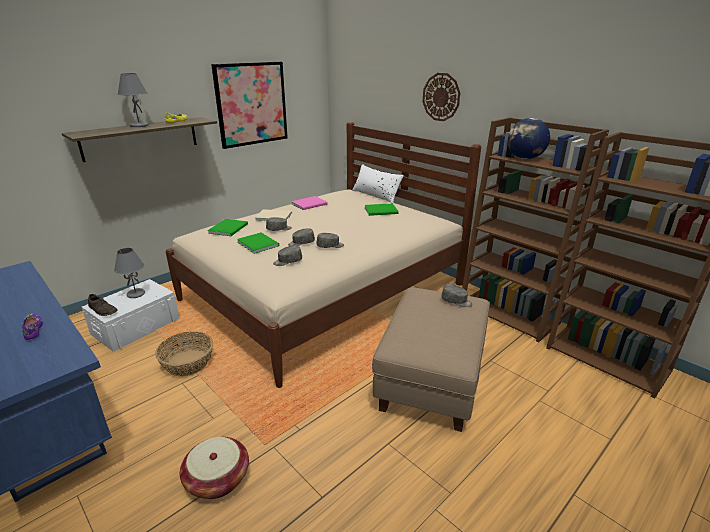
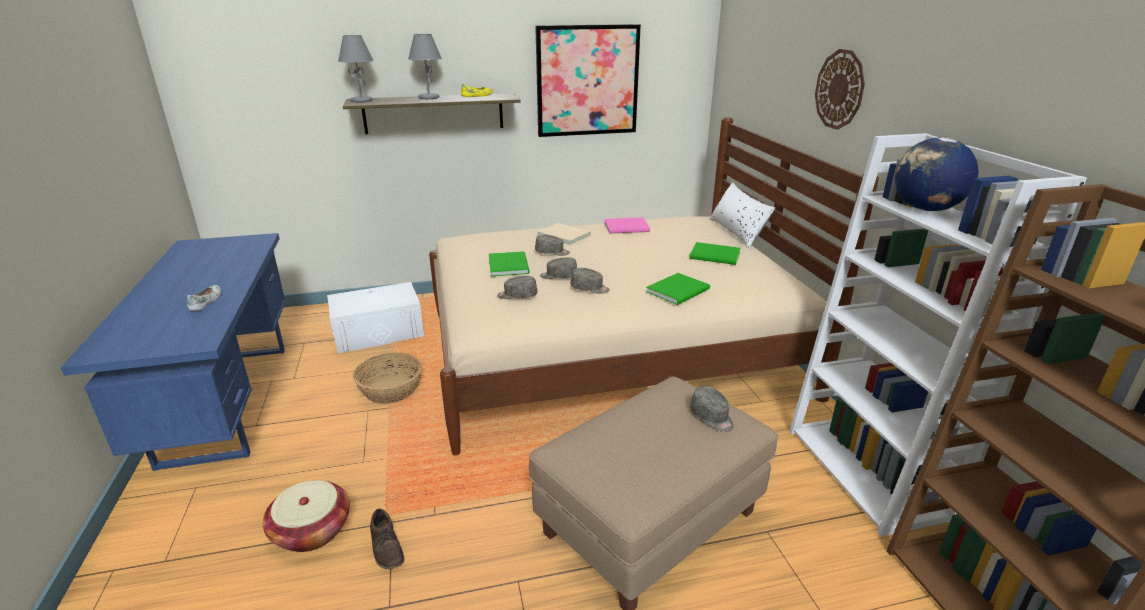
camera: 30 degrees right, 0 degrees up
(33, 329) = (207, 301): purple shoe -> white shoe
(103, 310) = (341, 304): brown shoe -> brown shoe (386, 546)
(136, 294) = (384, 295): grey table lamp -> grey table lamp (362, 100)
(229, 228) = (499, 239): green book -> green book (680, 290)
(509, 314) = (867, 472): brown bookcase -> white bookcase

